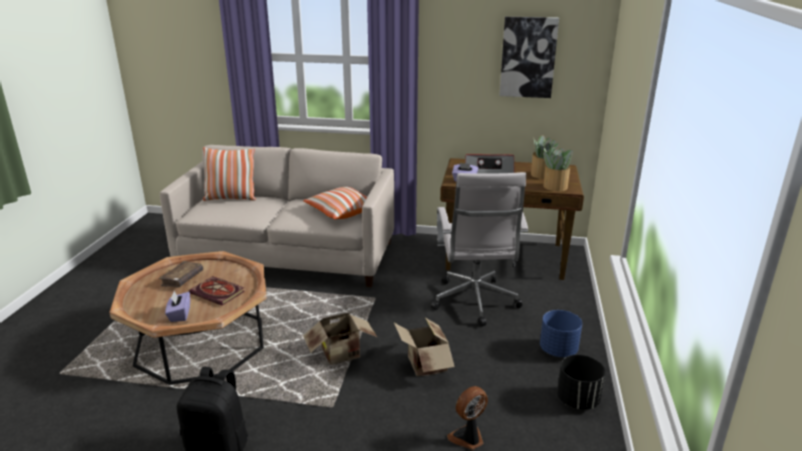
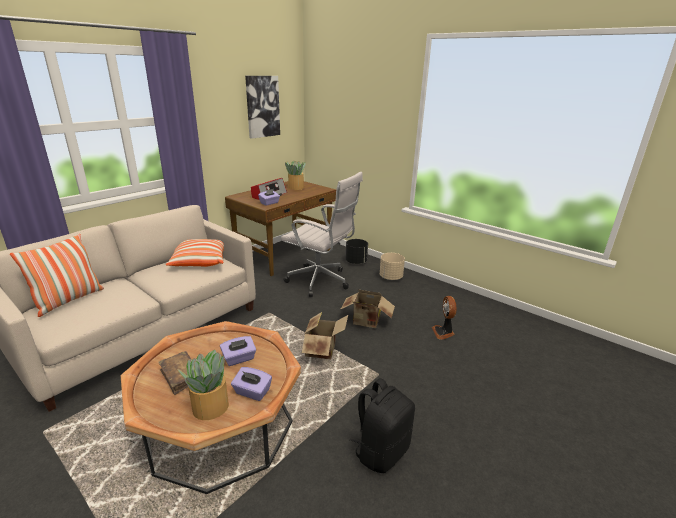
camera: 60 degrees left, 0 degrees up
(219, 292) = (239, 359): book -> purple tissue box
(554, 187) = (317, 190): potted plant -> potted plant (210, 407)
(558, 350) = (391, 277): blue planter -> beige planter
(578, 400) = (434, 289): black planter -> black planter (356, 262)

